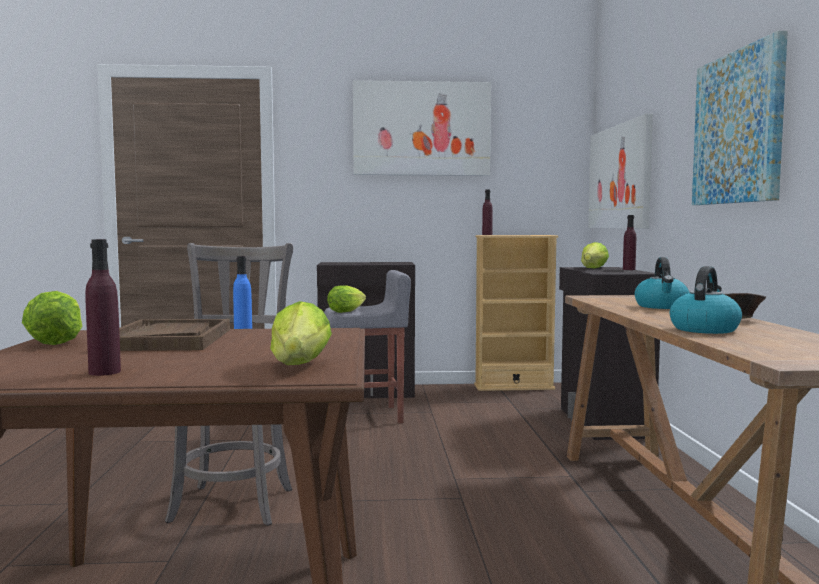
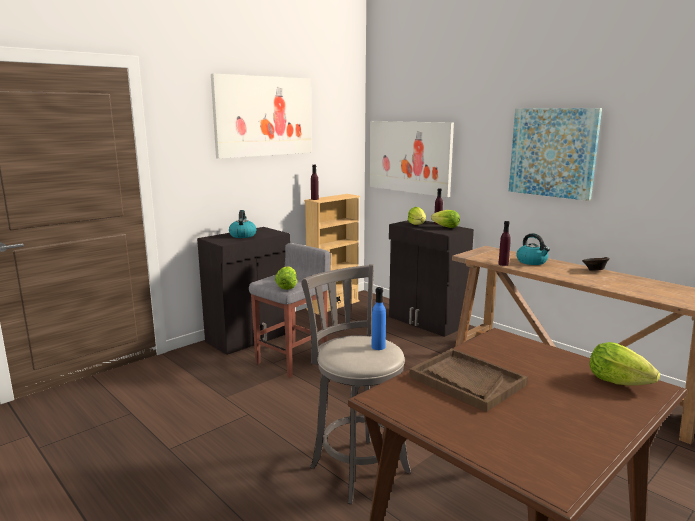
camera: 40 degrees left, 10 degrees up
(56, 342) = (423, 413): lettuce -> lettuce (446, 227)
(104, 372) = (579, 430): purple bottle -> purple bottle (503, 264)
(704, 329) = (615, 285): kettle -> kettle (242, 235)

